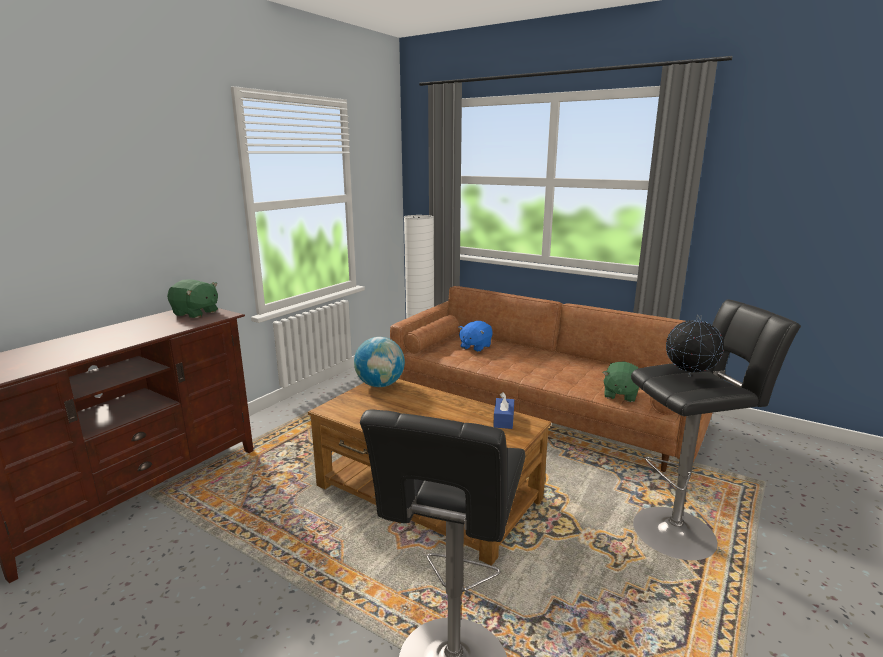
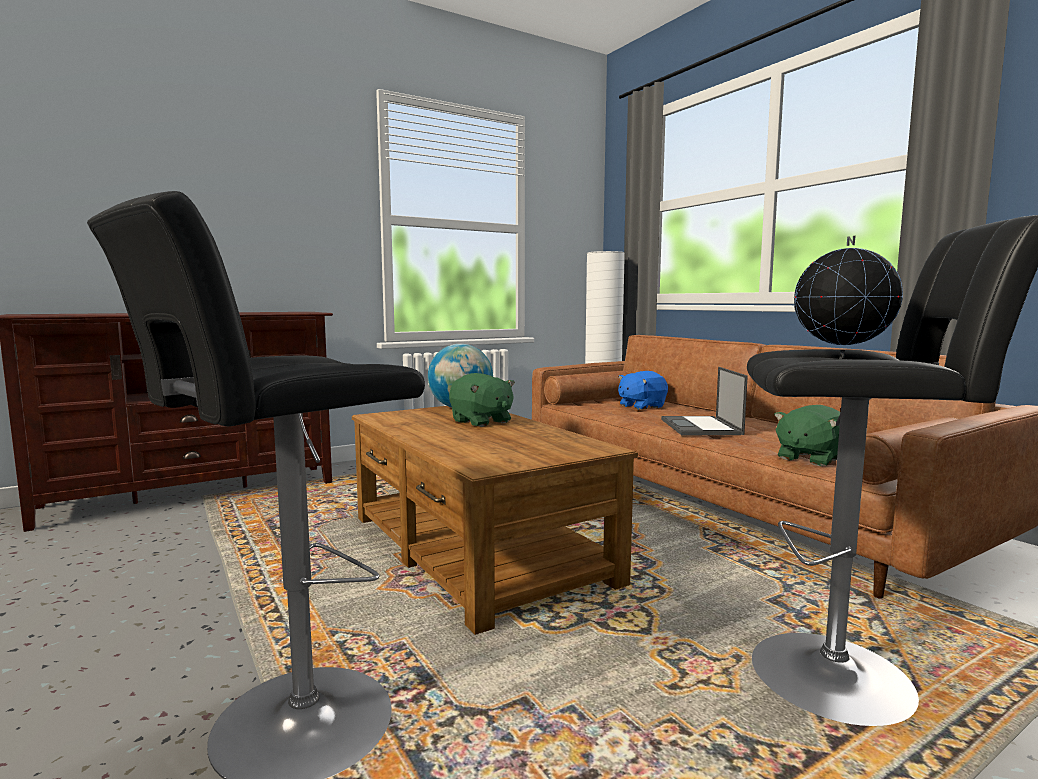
camera: 25 degrees right, 10 degrees down
(196, 313) = (291, 312): green plush toy -> green plush toy (481, 421)
(503, 419) = (568, 442): blue tissue box -> none
(536, 370) = (701, 427): none -> laptop

